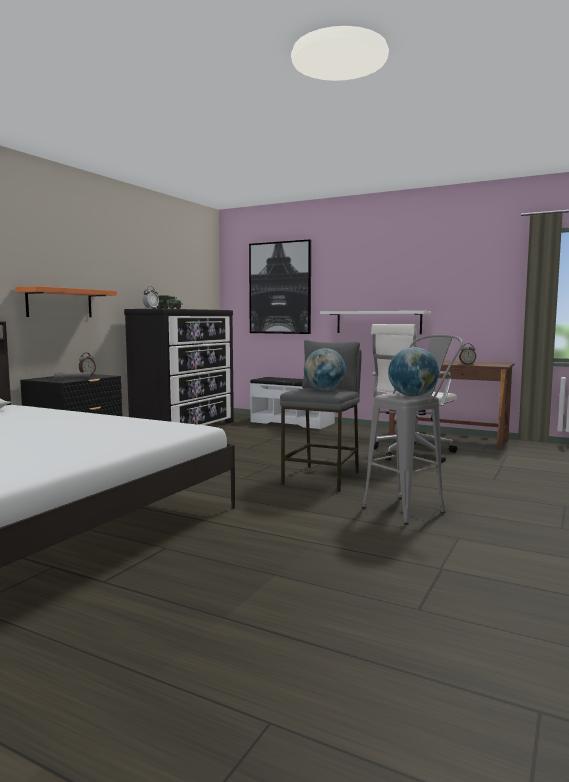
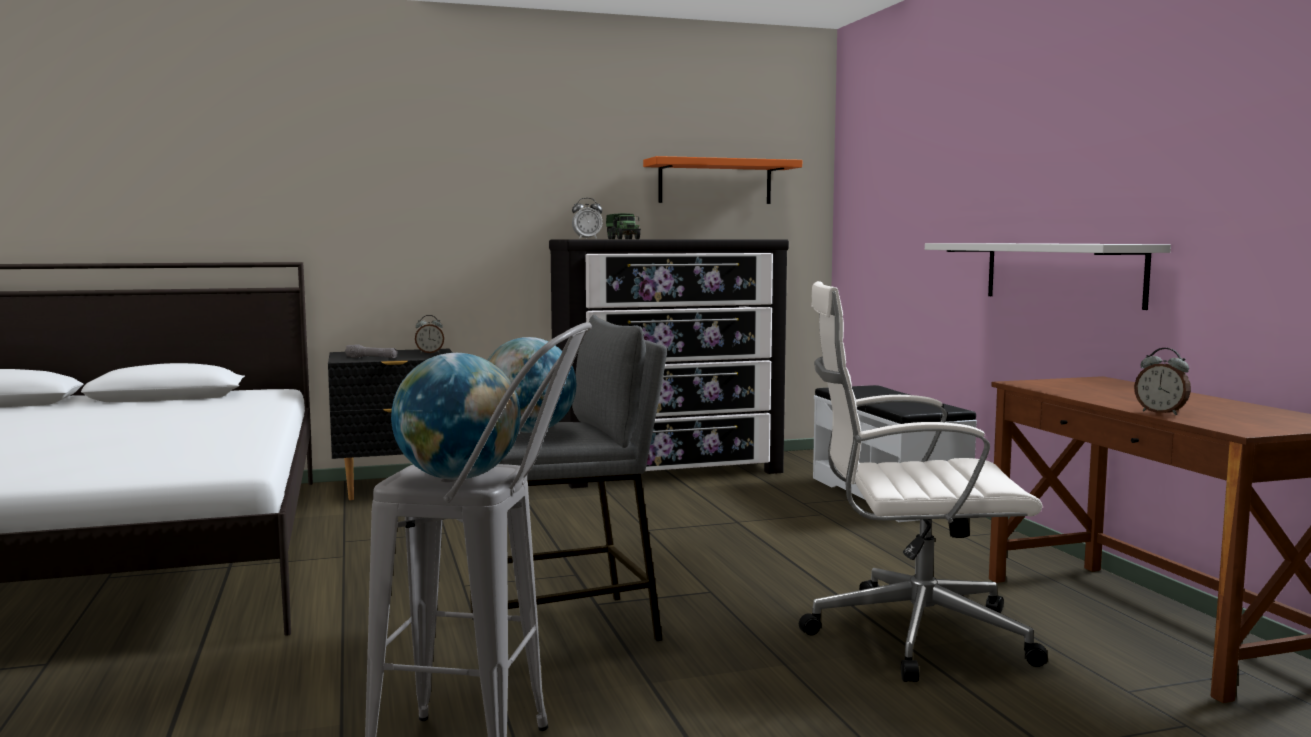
camera: 45 degrees right, 0 degrees up
(59, 303) = (413, 232): orange shelf -> orange shelf (715, 182)
(280, 288) = (907, 189): picture -> none

